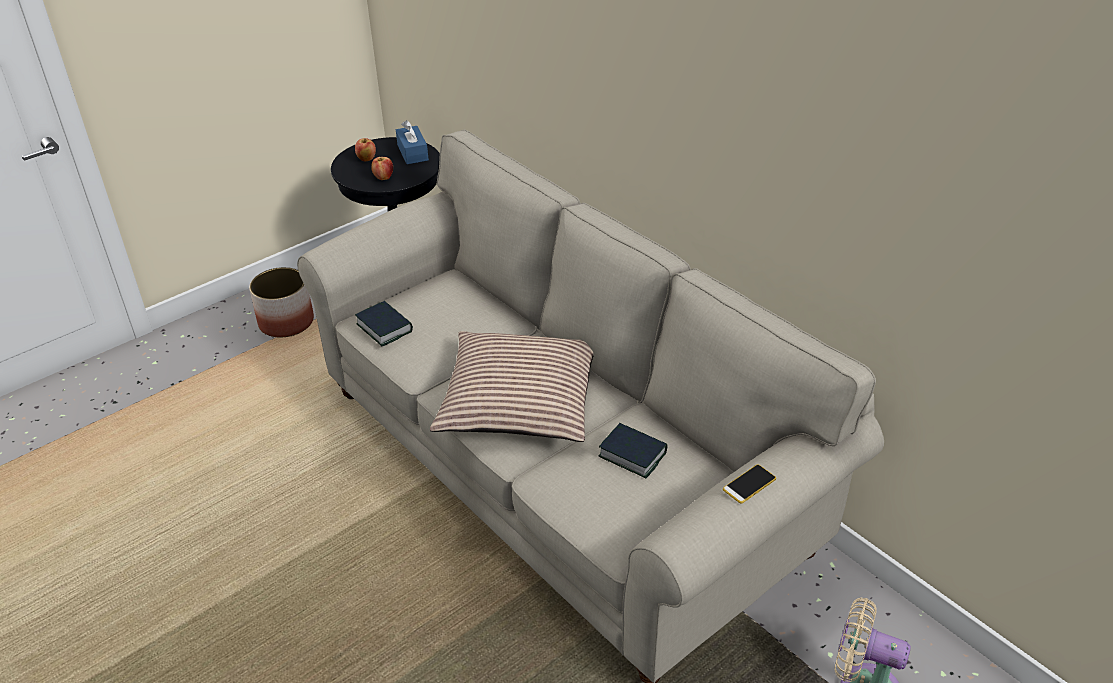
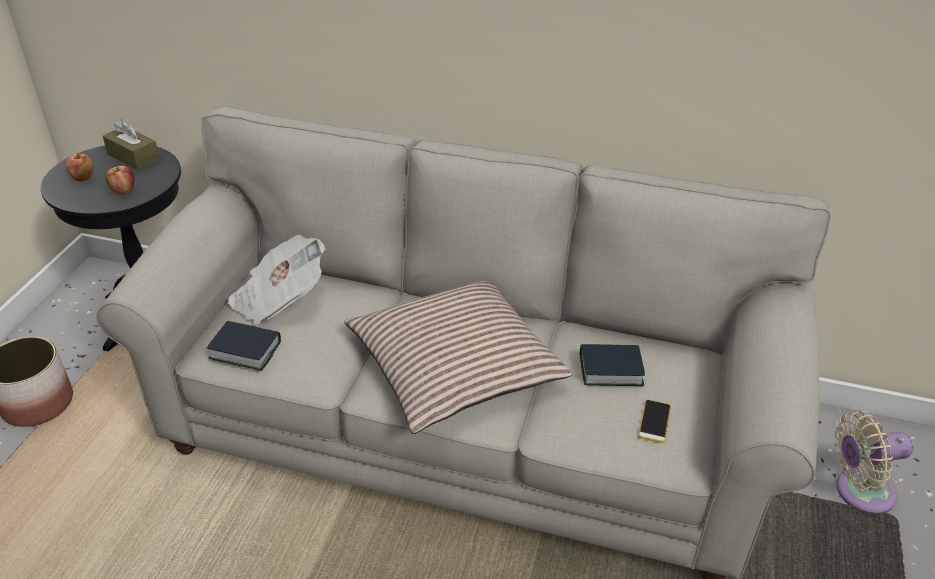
camera: 35 degrees left, 0 degrees up
(412, 153) = (133, 157): blue tissue box -> brown tissue box
(438, 300) = (279, 299): none -> newspaper
(749, 484) = (785, 343): phone -> phone (654, 421)

